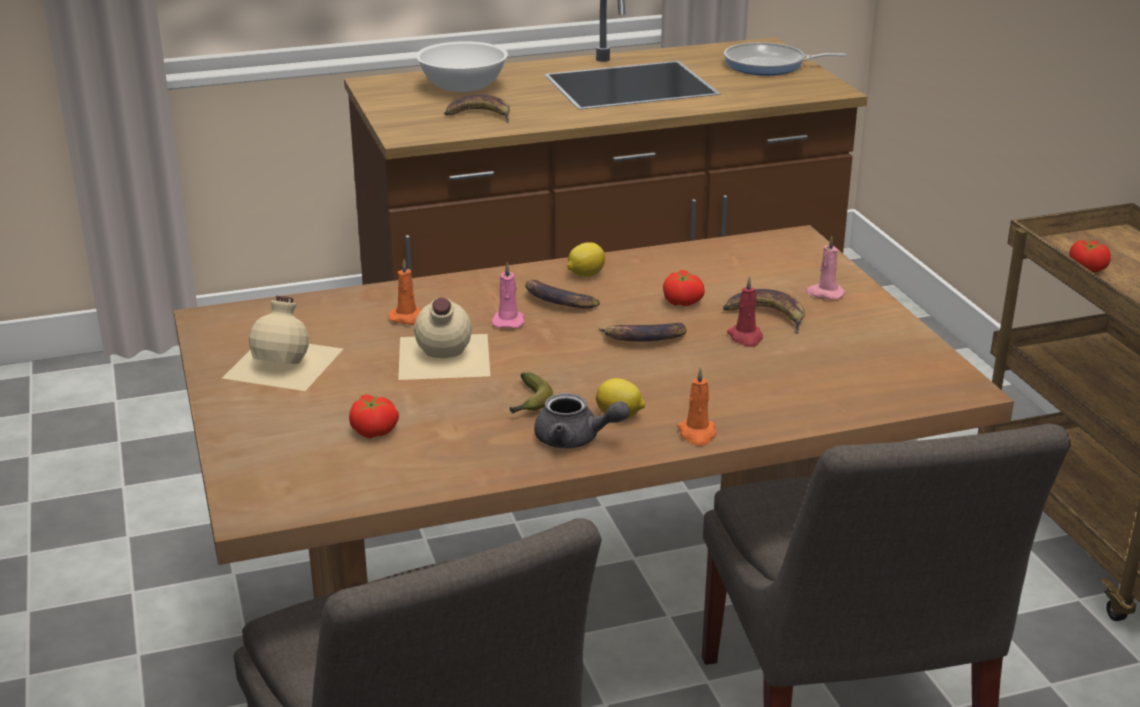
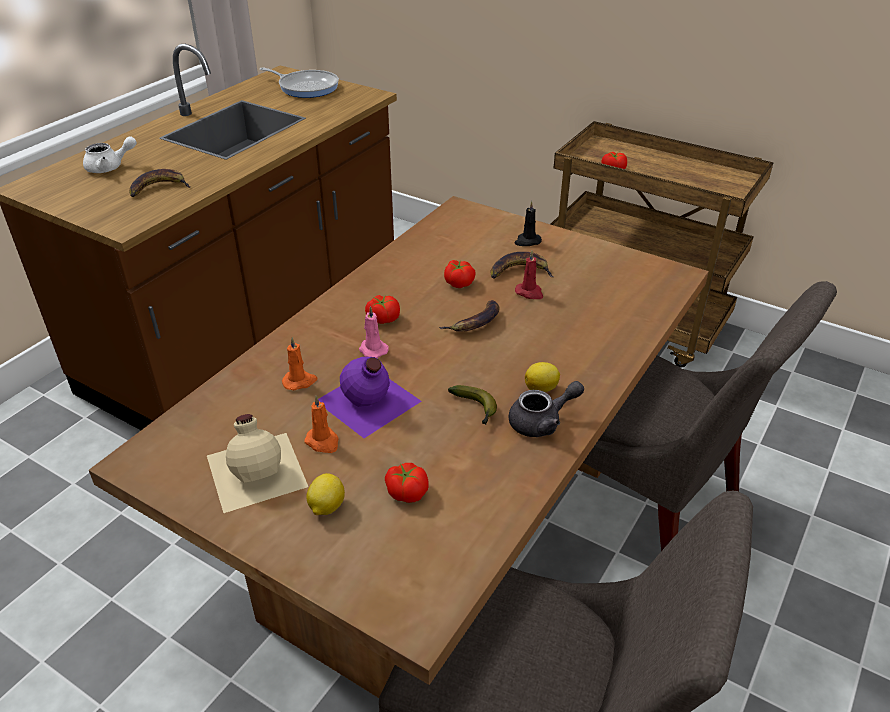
camera: 40 degrees left, 10 degrees up
(442, 357) = (368, 402): beige bottle -> purple bottle
(463, 87) = (110, 167): white bowl -> white teapot
(557, 301) = (383, 318): banana -> tomato
(585, 274) = (372, 289): lemon -> lemon (326, 507)
(697, 434) = (600, 378): orange candle -> orange candle (323, 442)
(769, 65) = (306, 87): frying pan -> frying pan turned 120 degrees counterclockwise
(824, 293) = (527, 241): pink candle -> black candle

